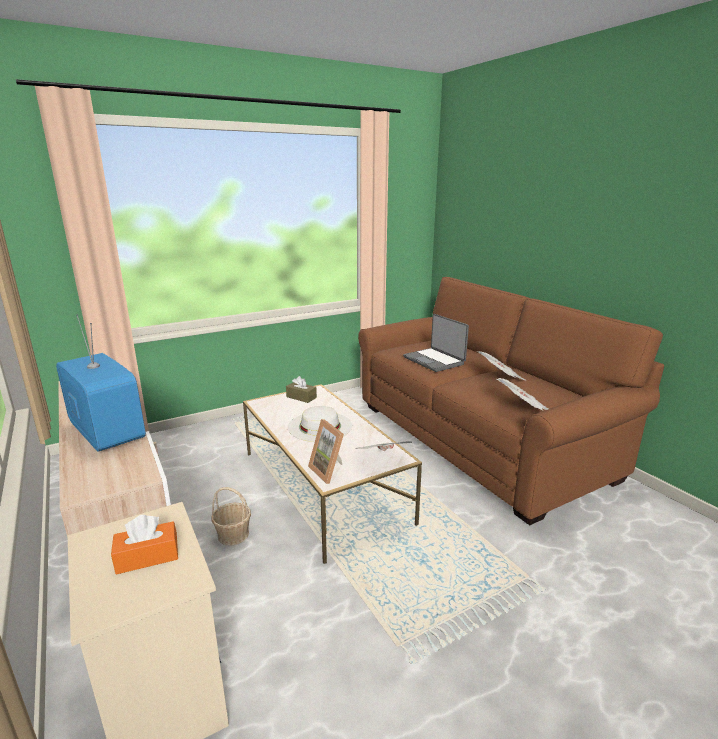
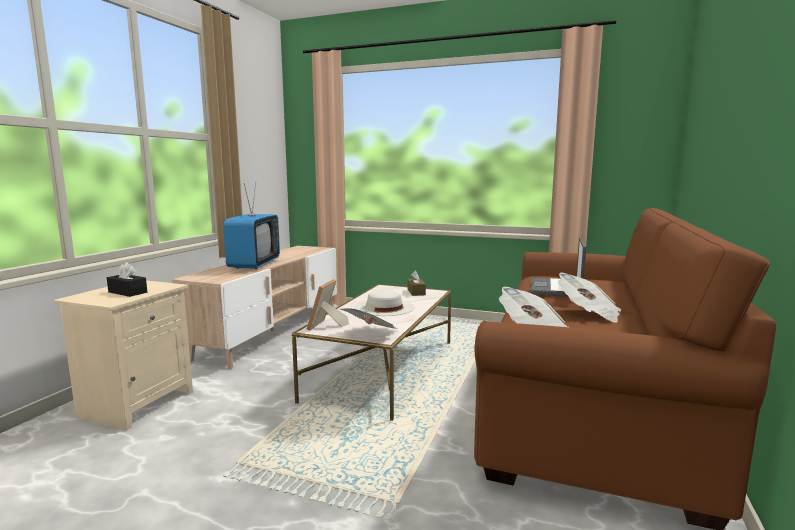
camera: 50 degrees right, 10 degrees down
(147, 557) = (127, 292): orange tissue box -> black tissue box
(233, 534) = (287, 365): basket -> none

